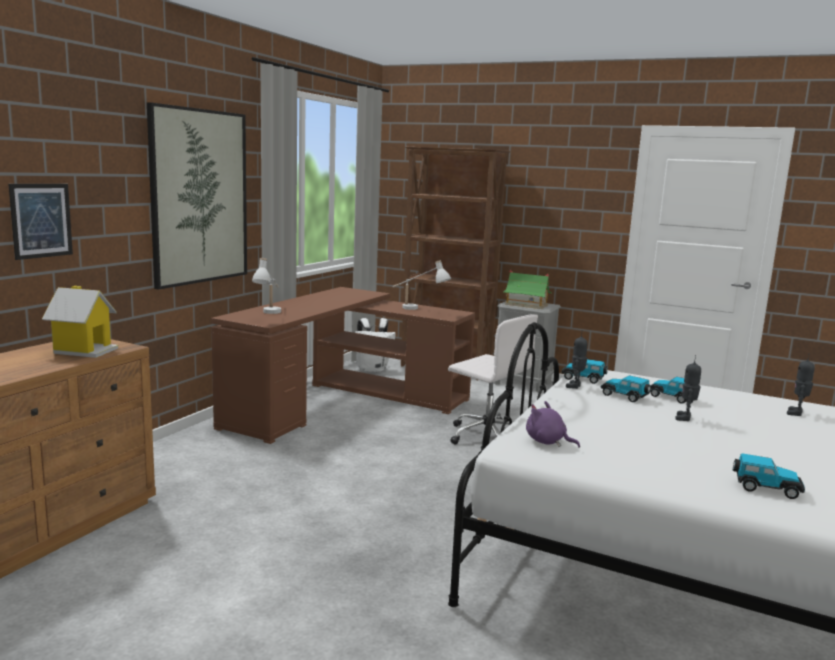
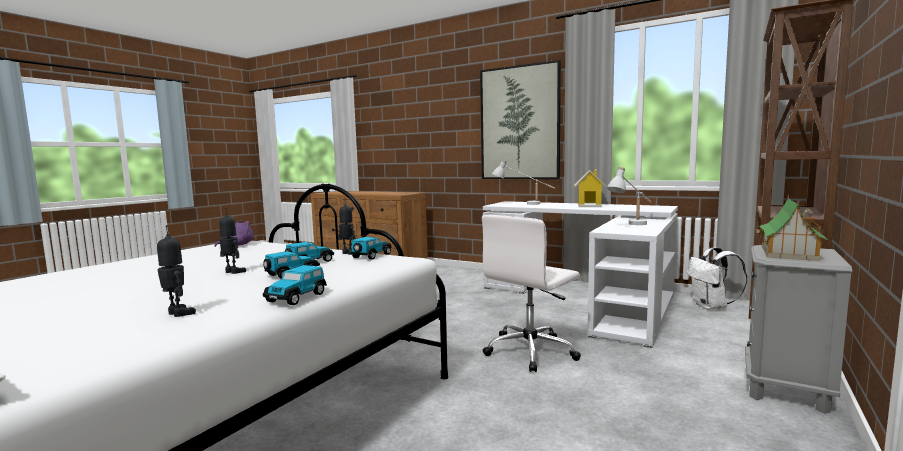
camera: 95 degrees right, 5 degrees down
(41, 220) = (425, 138): picture -> none
(84, 350) = (393, 193): toy house -> toy house (589, 205)
(342, 402) = (588, 300): brown desk -> white desk
(765, 488) = (83, 274): toy car -> toy car (297, 297)

